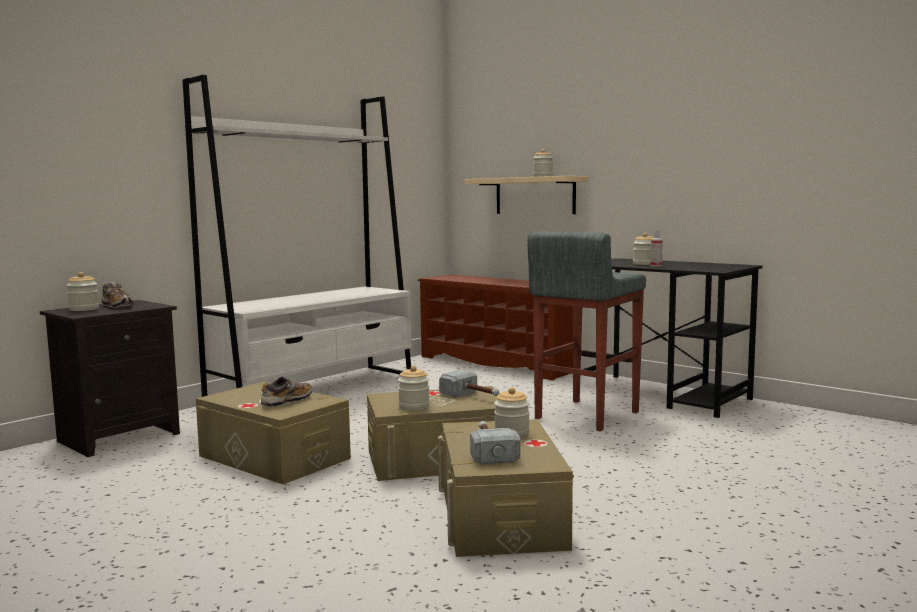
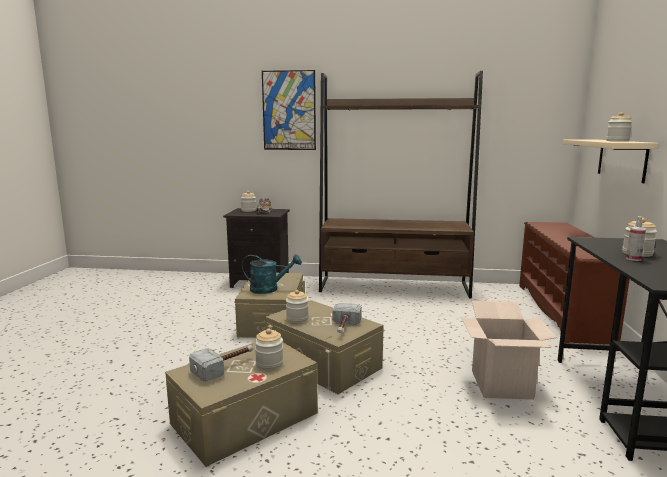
camera: 55 degrees right, 5 degrees up
(125, 131) = (289, 110): none -> picture
(287, 402) = (269, 289): shoe -> turquoise watering can
(315, 389) = (394, 287): white bookcase -> brown bookcase
(585, 415) = (501, 385): grey stool -> cardboard box

